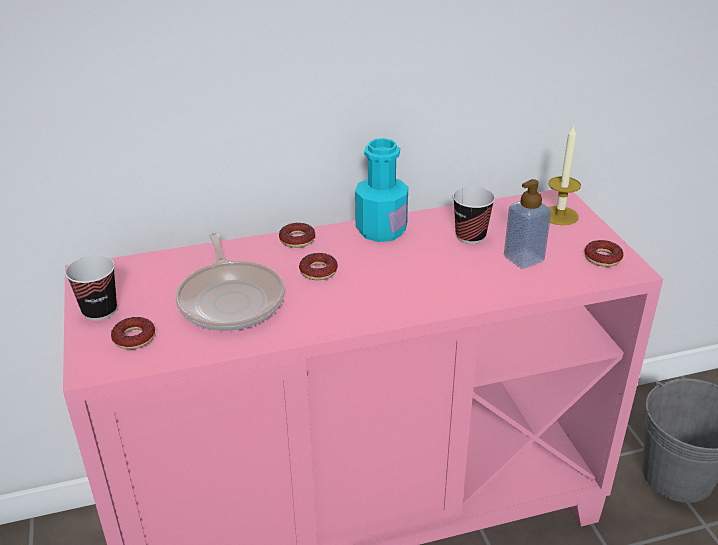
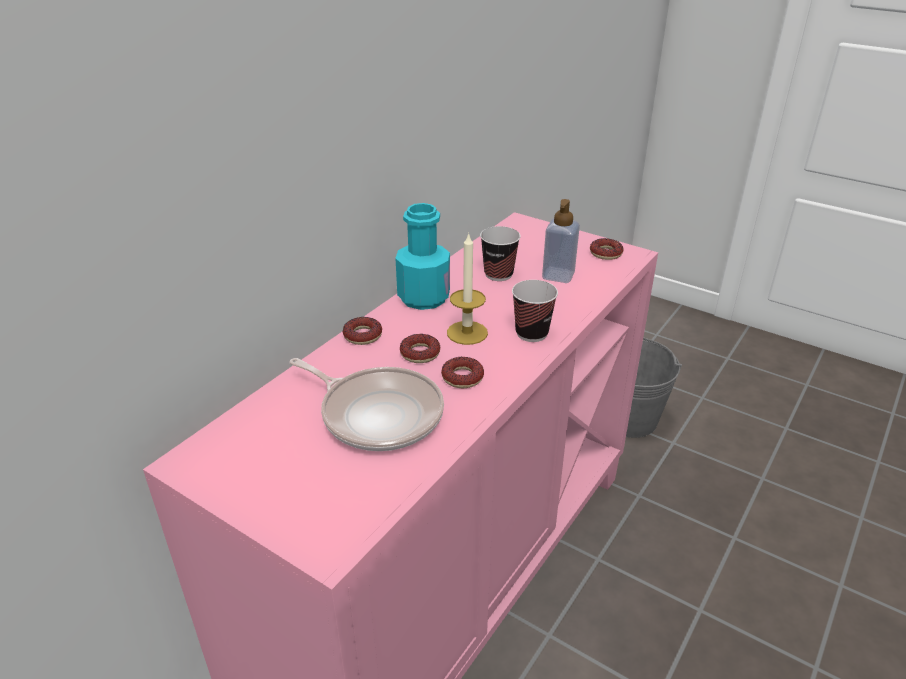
camera: 40 degrees left, 0 degrees up
(100, 311) = (256, 492): cup -> cup (531, 333)
(134, 338) = (333, 497): donut -> donut (462, 377)
(559, 215) = (538, 234): candle -> candle (467, 333)

